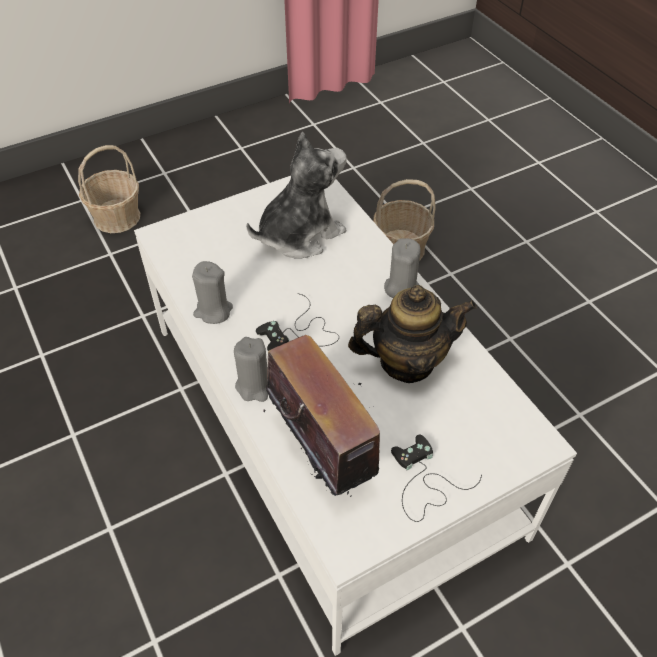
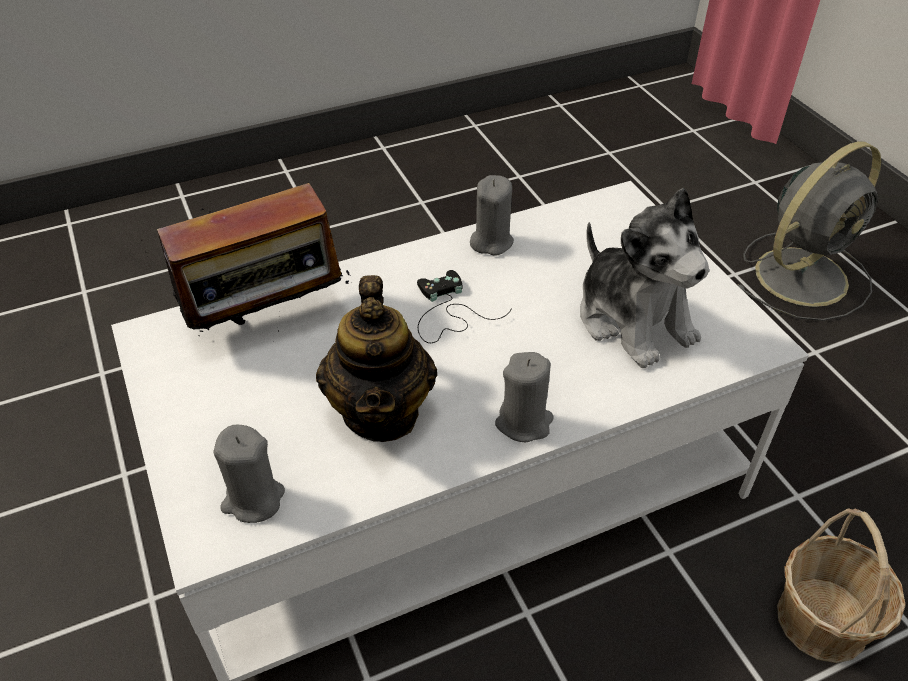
camera: 95 degrees right, 5 degrees down
(116, 217) = (804, 275): basket -> grey fan
(255, 385) = (372, 273): grey candle -> grey candle (253, 499)
(424, 481) = (196, 407): black game controller -> none

